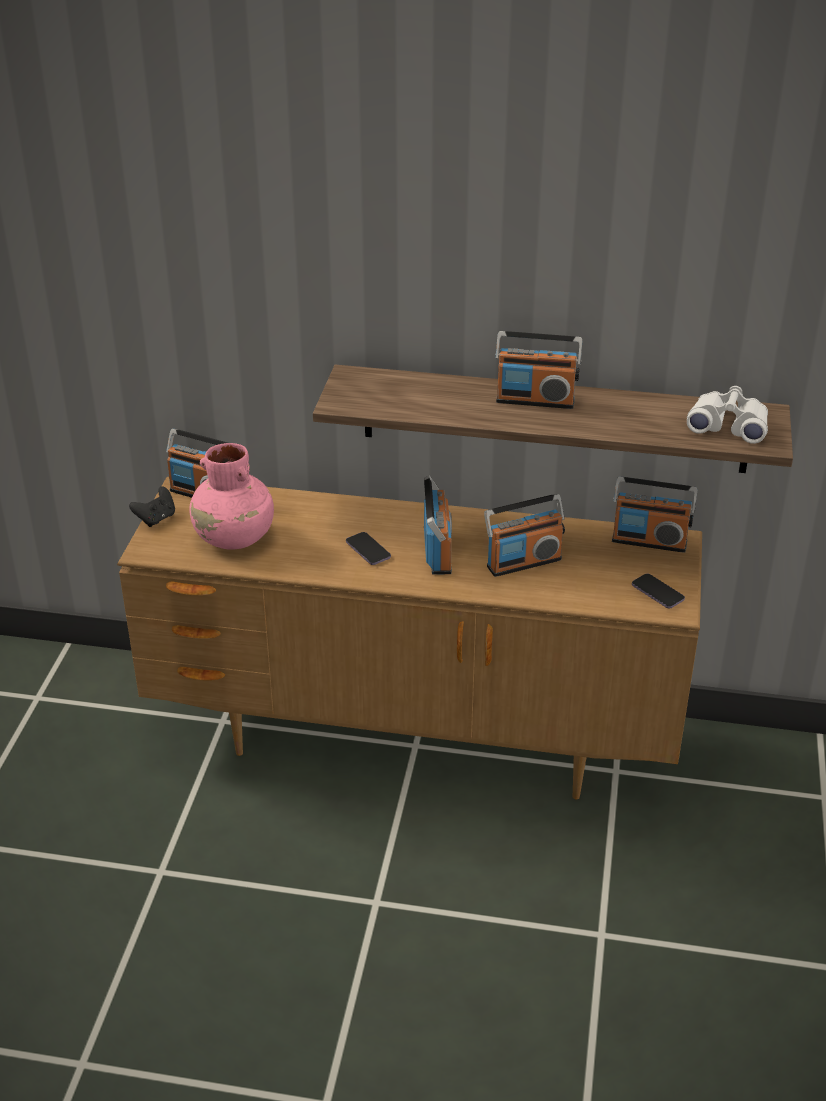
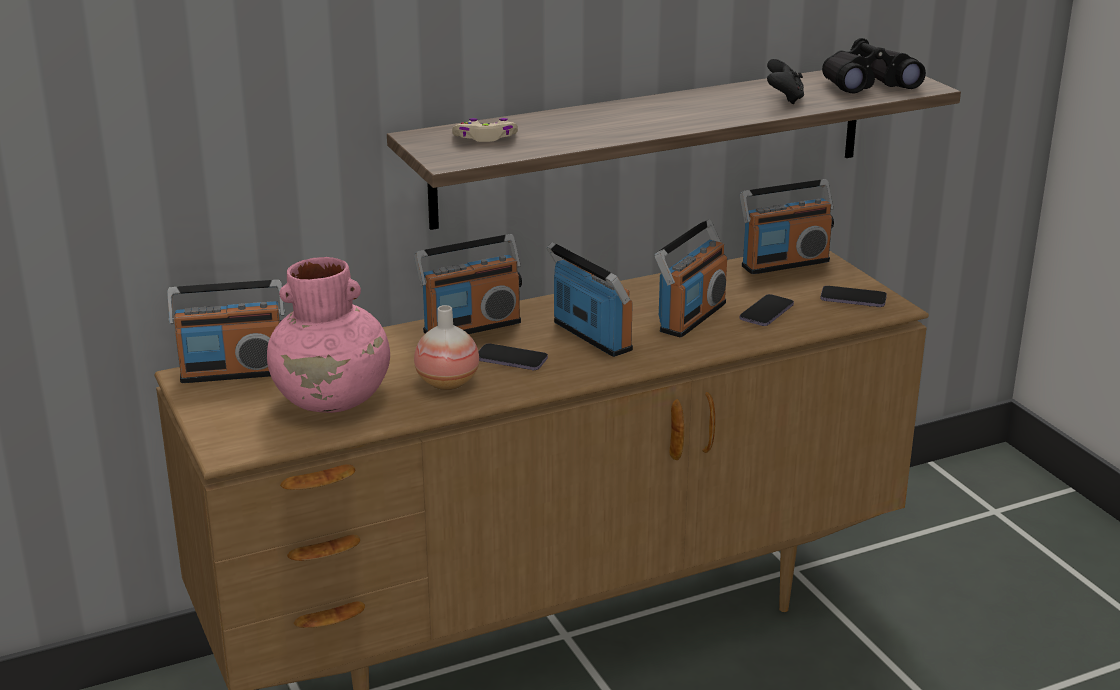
camera: 35 degrees left, 10 degrees down
(156, 519) = (200, 414): black game controller -> black game controller (784, 99)
(311, 552) = (447, 383): none -> vase
(385, 390) = (486, 138): none -> beige game controller
(535, 400) = (658, 109): radio -> radio (471, 327)
(579, 579) = (766, 313): none -> phone
(728, 425) = (867, 84): white binoculars -> black binoculars

